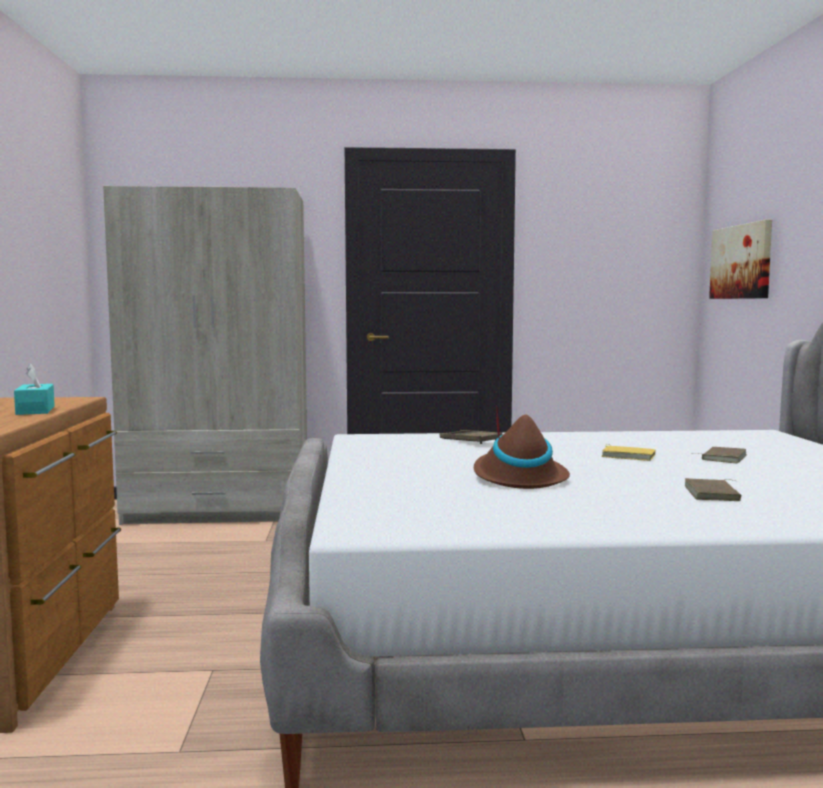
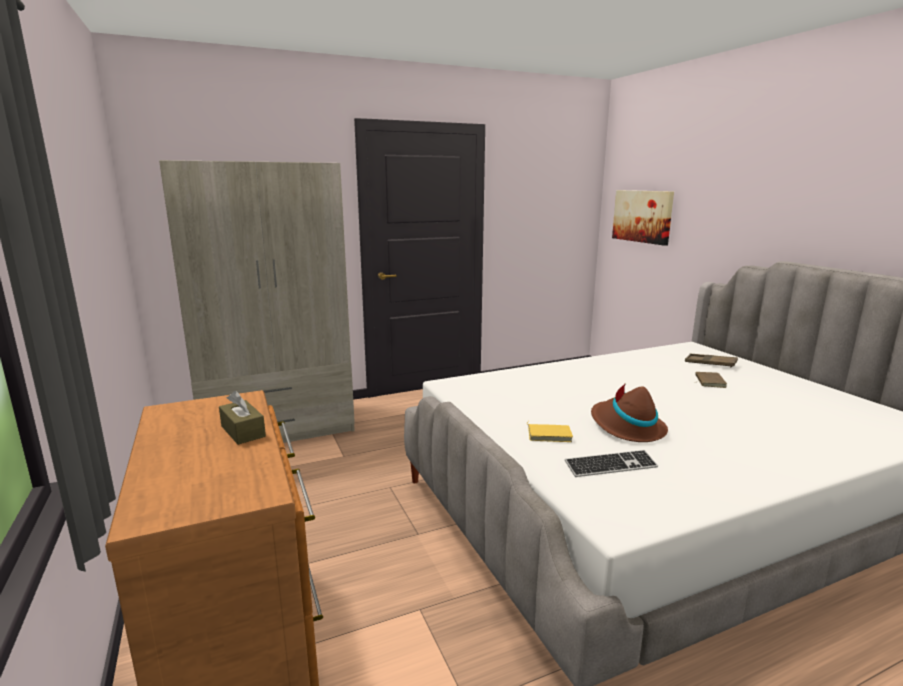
camera: 20 degrees left, 10 degrees up
(35, 410) = (243, 431): turquoise tissue box -> brown tissue box
(437, 498) = (610, 466): none -> keyboard
(470, 441) = (533, 380): brown tray -> brown tray (710, 363)
(628, 456) = (655, 387): yellow book -> yellow book (549, 434)
(714, 494) = (760, 429): brown book -> none

